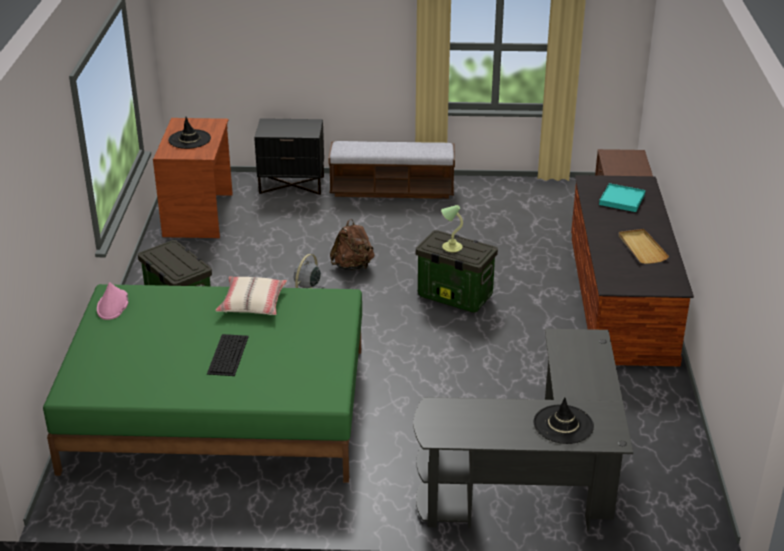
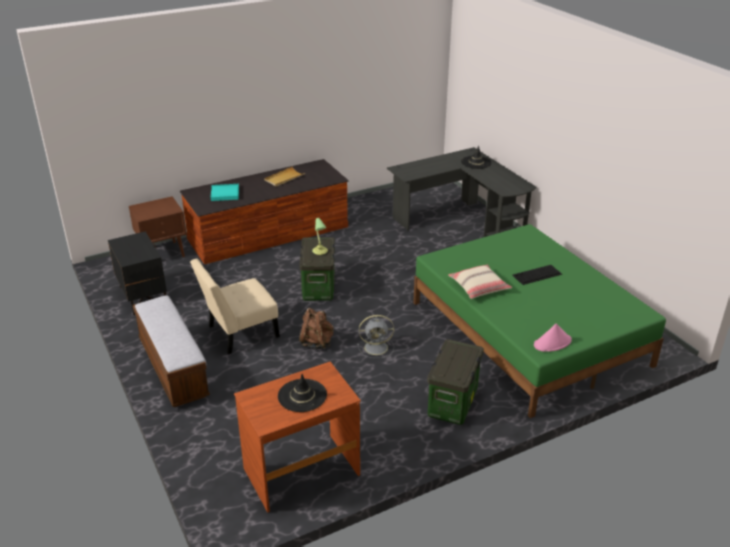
camera: 120 degrees left, 0 degrees up
(292, 184) = (197, 434): black nightstand -> black nightstand (142, 296)
(413, 230) = (239, 333): none -> beige chair

